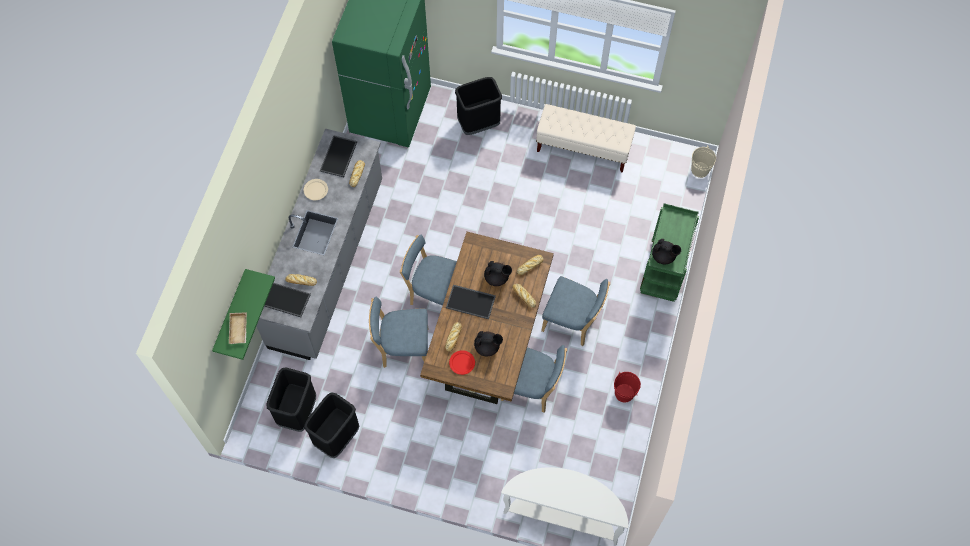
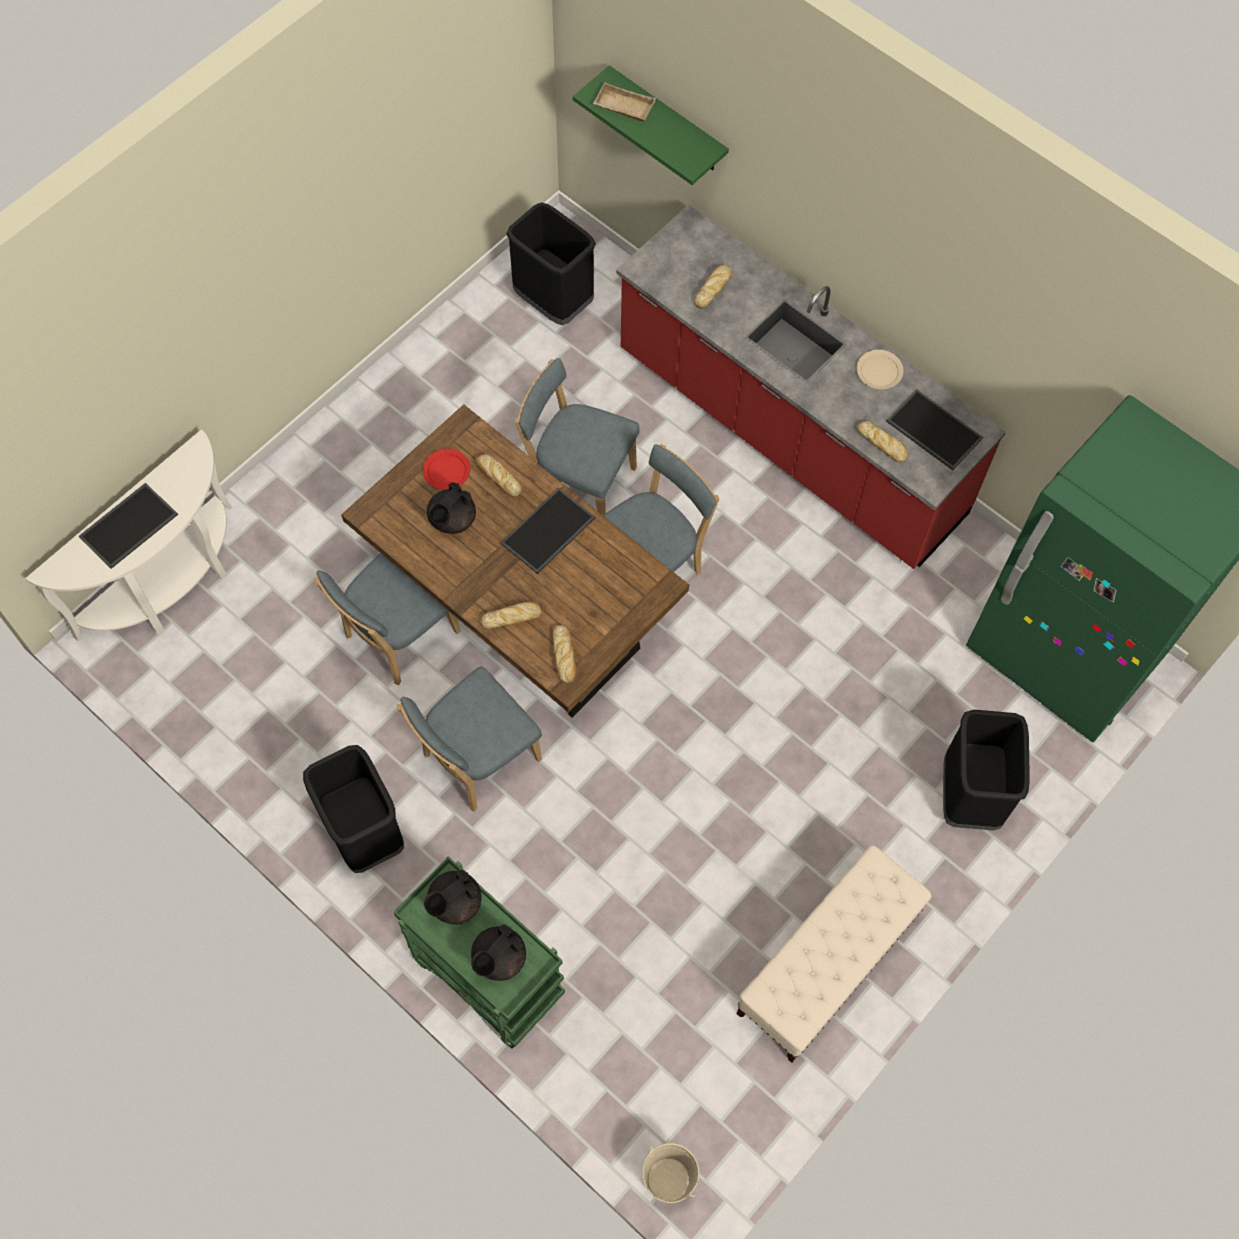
camera: 115 degrees right, 0 degrees up
(284, 300) = (691, 255): tray -> tray (128, 524)
(328, 263) = (789, 435): grey counter -> red counter
(337, 437) = (482, 336): black trash can -> black trash can (364, 833)
(402, 347) = (579, 481): blue chair -> blue chair turned 90 degrees counterclockwise
(497, 278) = (570, 592): black teapot -> black teapot (498, 958)
(624, 393) = (301, 778): red bucket -> none

